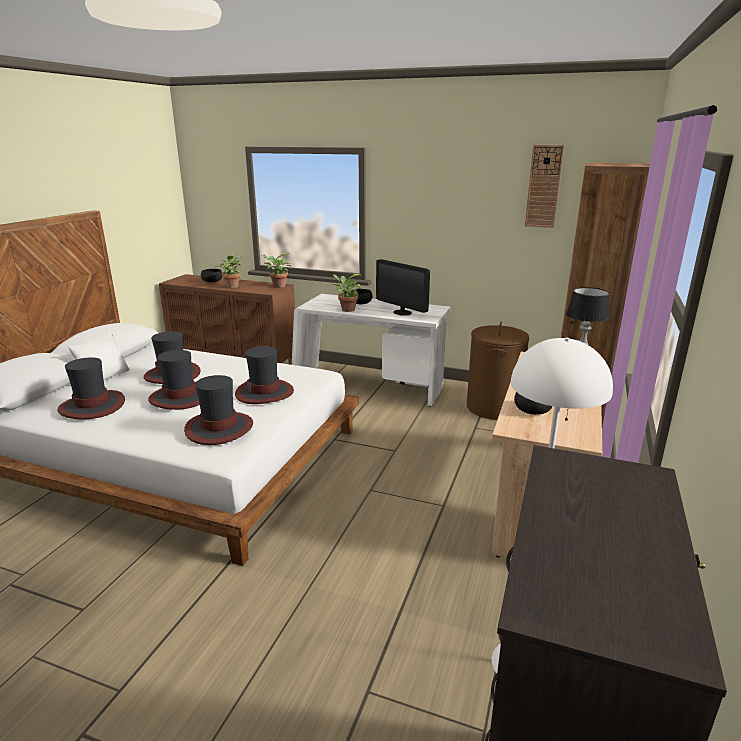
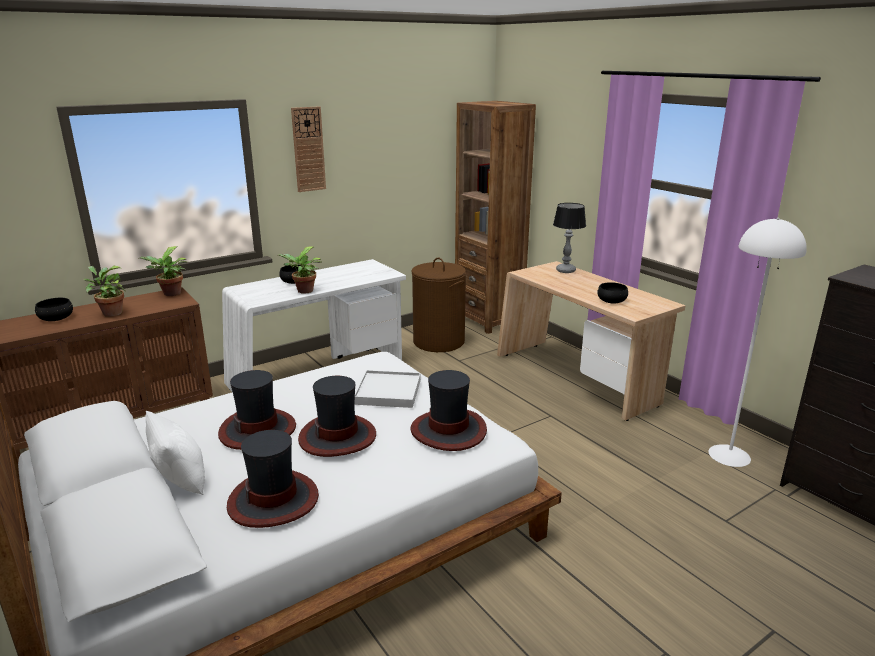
camera: 55 degrees left, 0 degrees up
(265, 392) = (388, 392): hat -> white tray
(402, 312) = (356, 276): monitor -> none
(543, 186) = (424, 127): wall clock -> wall clock (308, 149)

